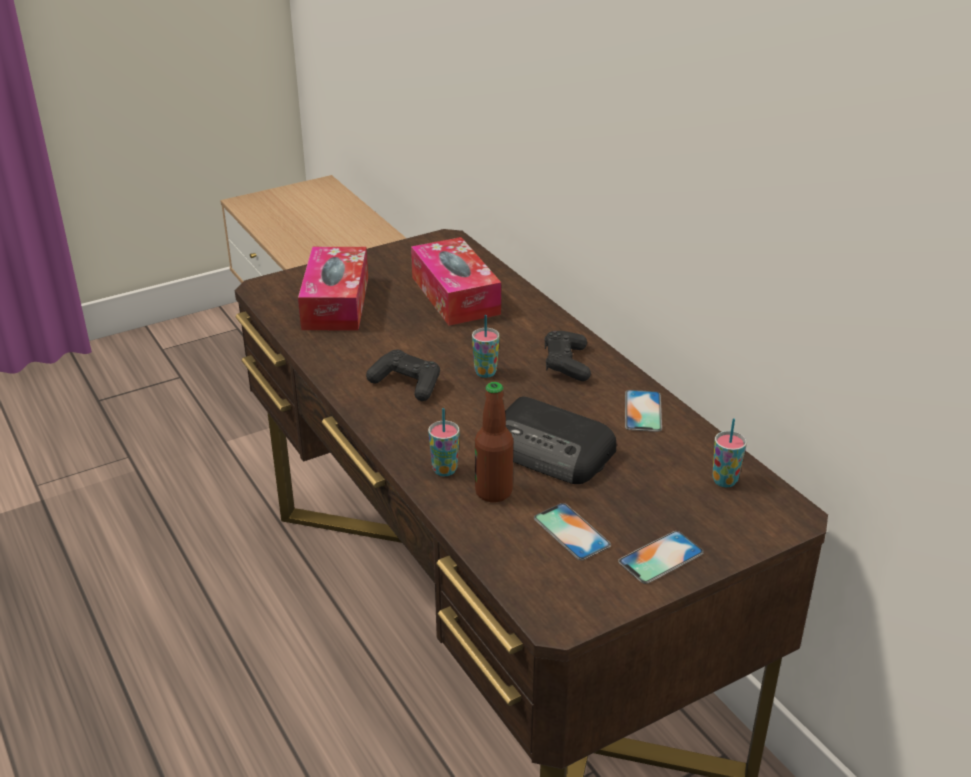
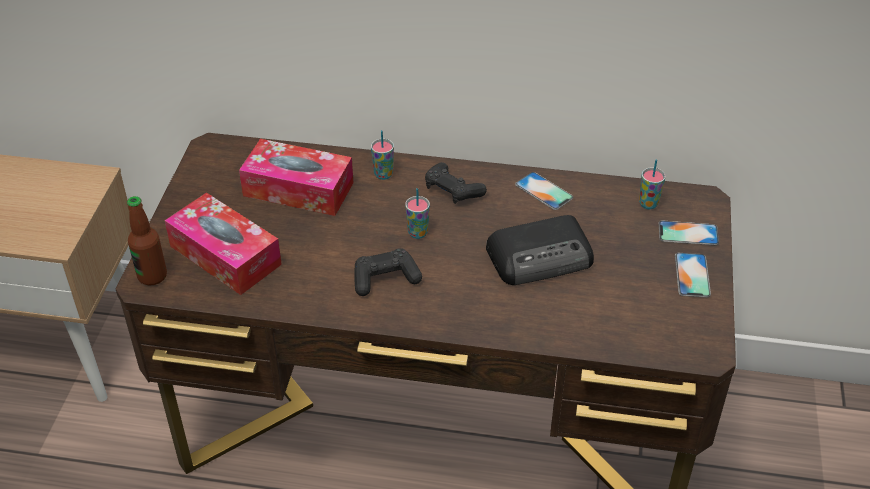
camera: 50 degrees left, 10 degrees up
(444, 470) = (509, 317): cup -> cup (383, 174)
(493, 492) = (557, 308): bottle -> bottle (152, 276)
(571, 532) = (632, 297): phone -> phone (688, 233)

